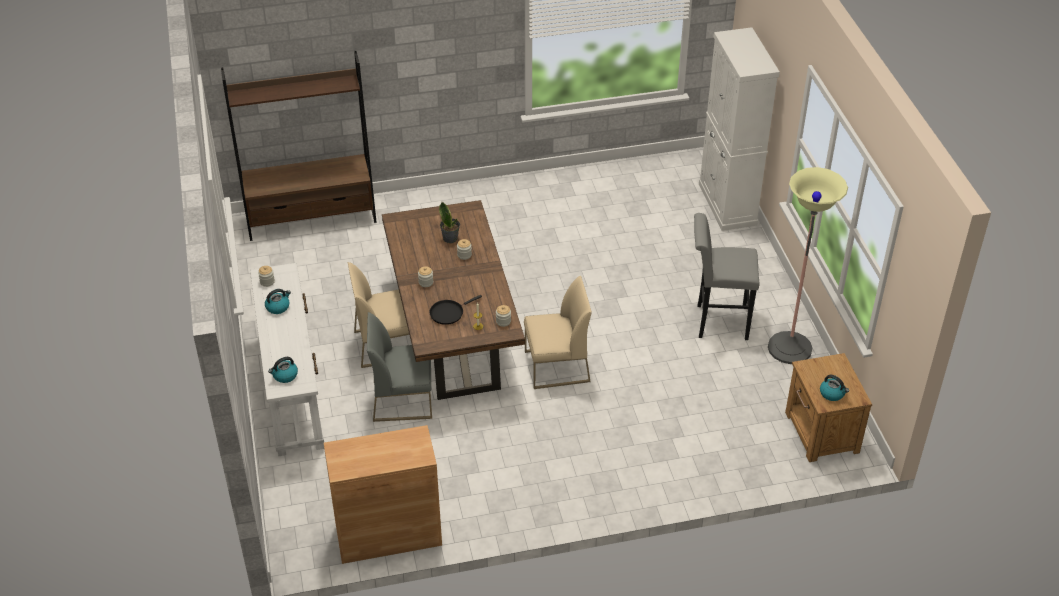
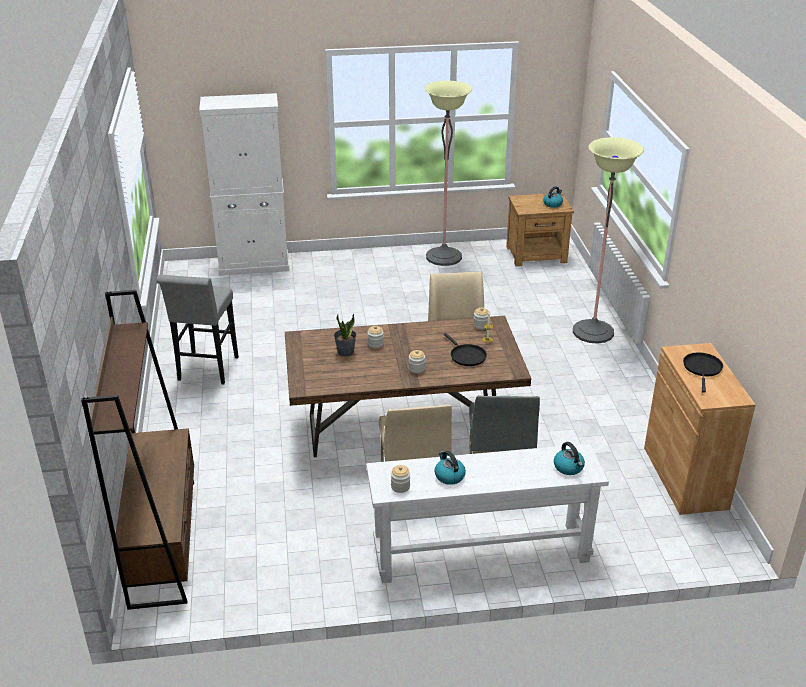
camera: 85 degrees left, 10 degrees down
(388, 451) = (702, 369): none -> black frying pan
(645, 479) = (593, 332): none -> floor lamp
(717, 322) = (408, 284): grey stool -> grey stool (206, 371)

